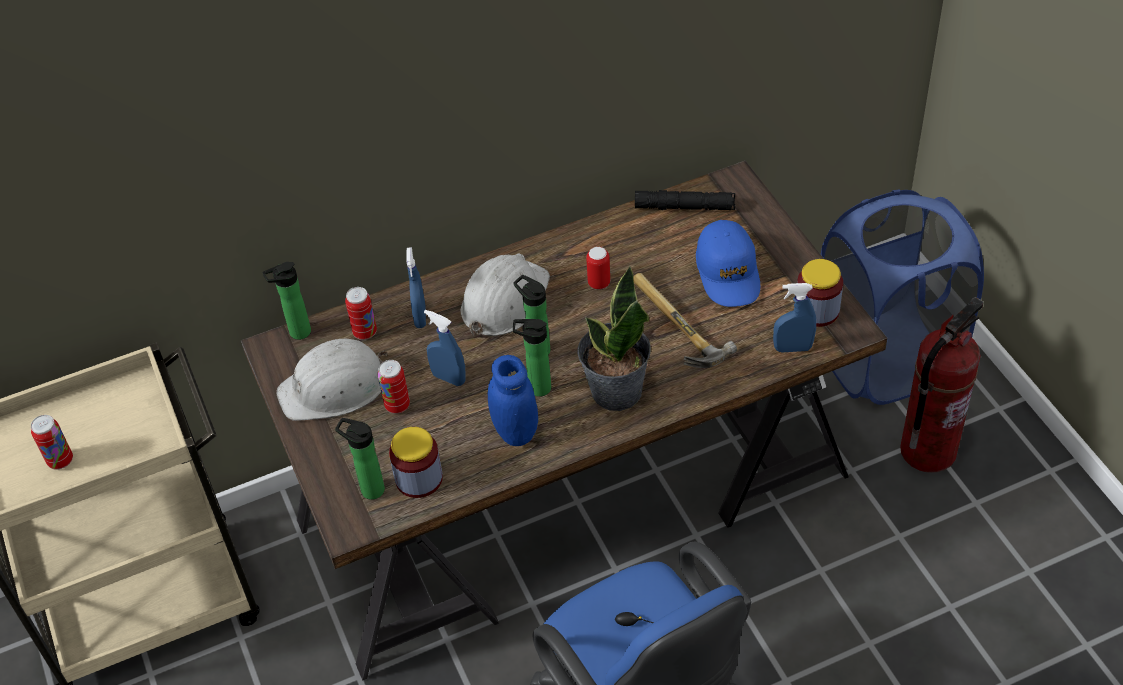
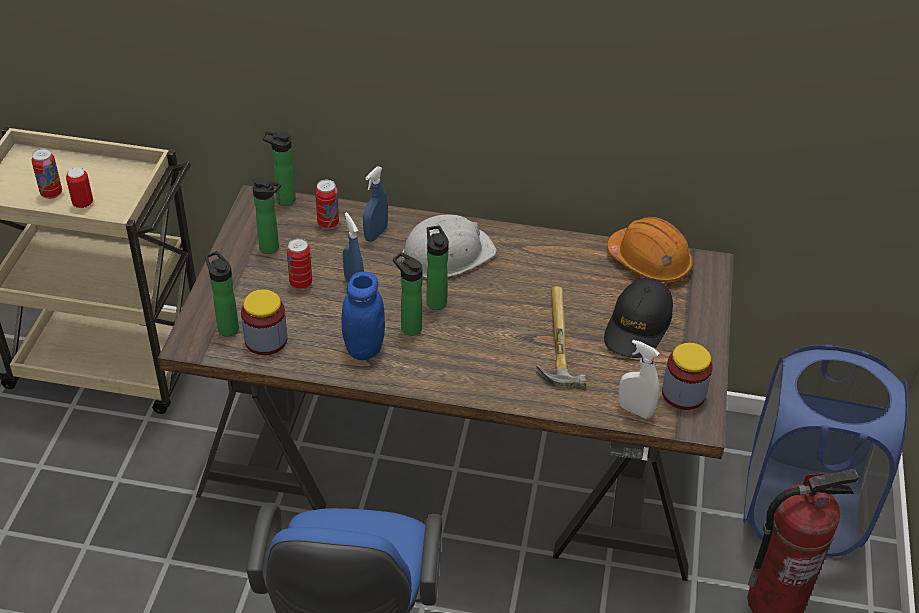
camera: 30 degrees right, 5 degrees down
(335, 387) = (272, 248): white hard hat -> bottle
(599, 283) = (528, 280): can -> can (83, 203)
(615, 391) = (464, 362): potted plant -> none
(684, 207) = (649, 262): black flashlight -> orange hard hat
(728, 272) = (638, 327): blue cap -> black cap
(792, 348) = (635, 410): blue spray bottle -> white spray bottle

